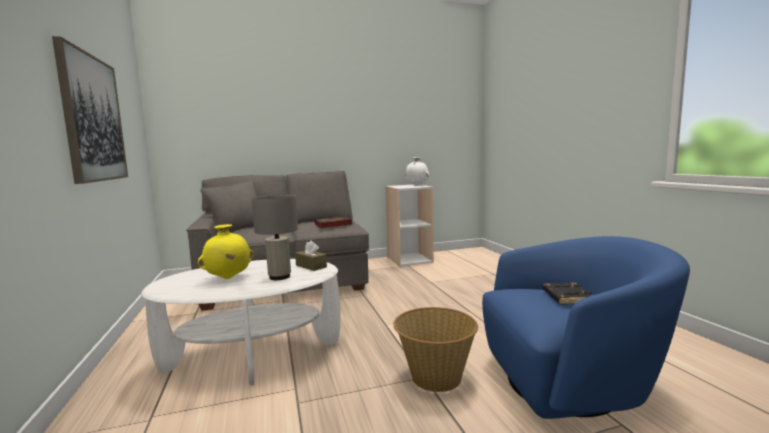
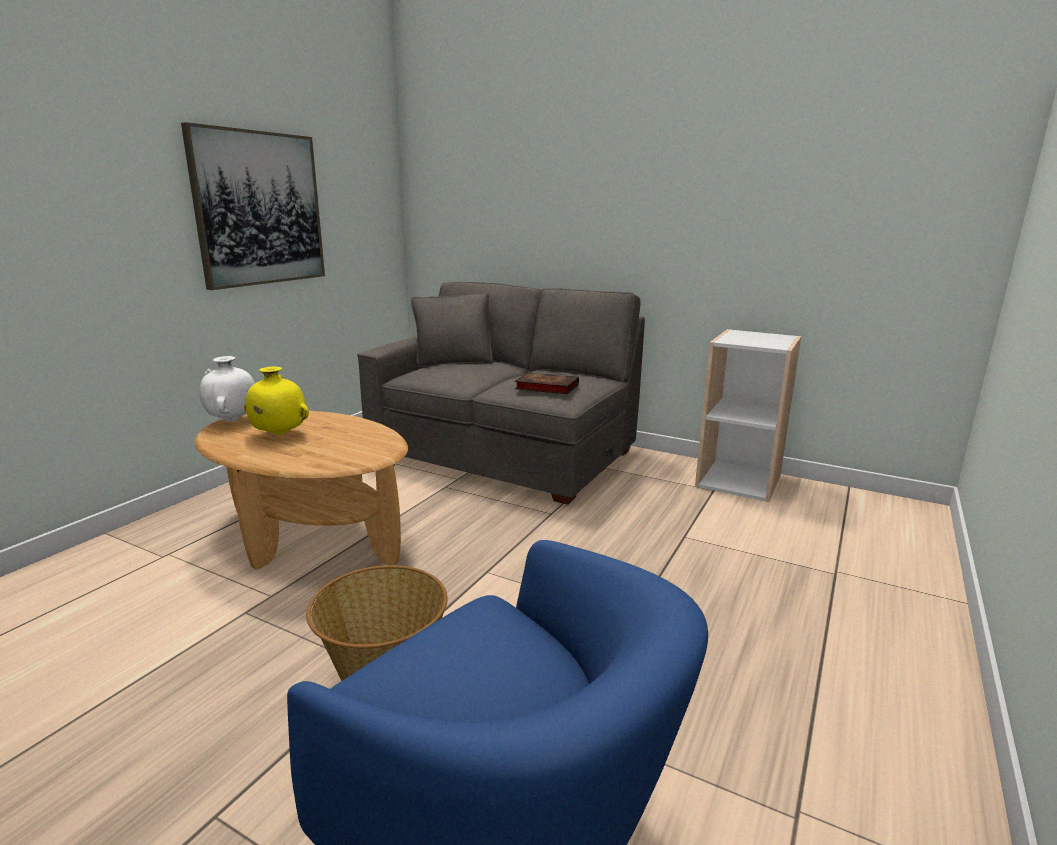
camera: 45 degrees right, 10 degrees up
(253, 356) = (312, 537): white coffee table -> brown coffee table
(279, 277) = (310, 452): grey table lamp -> none
(311, 266) = (371, 449): brown tissue box -> none
(417, 185) = (775, 341): white vase -> white vase (233, 421)
(566, 297) = (501, 677): black book -> none

